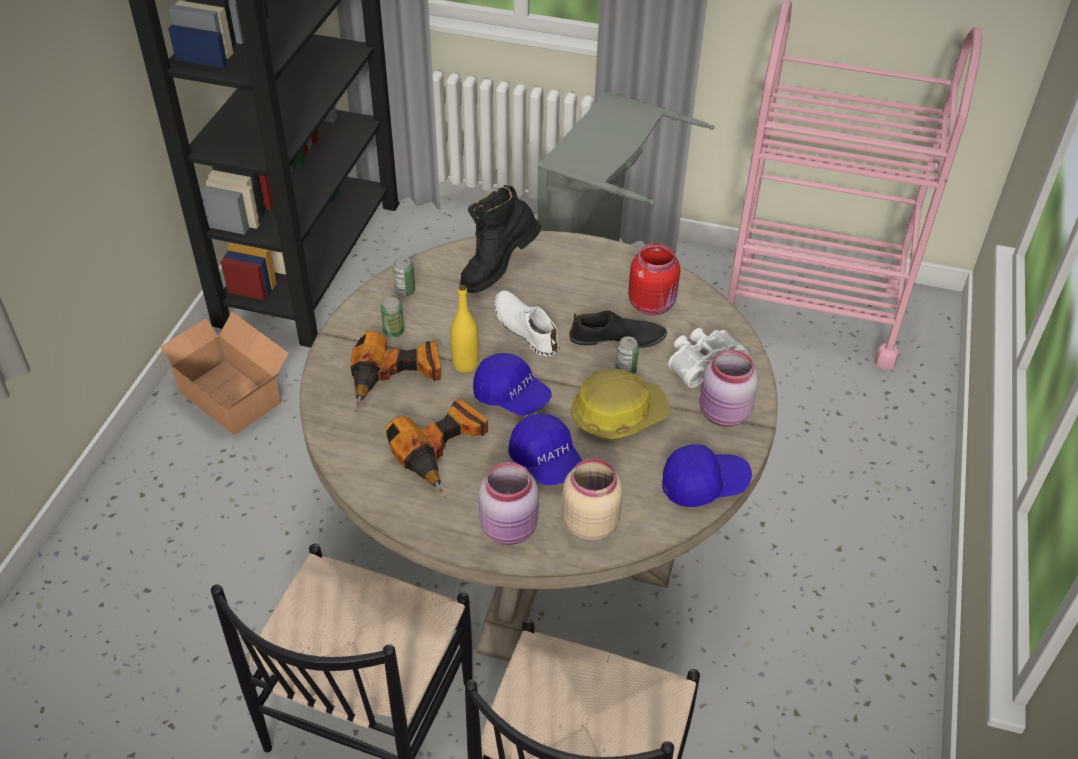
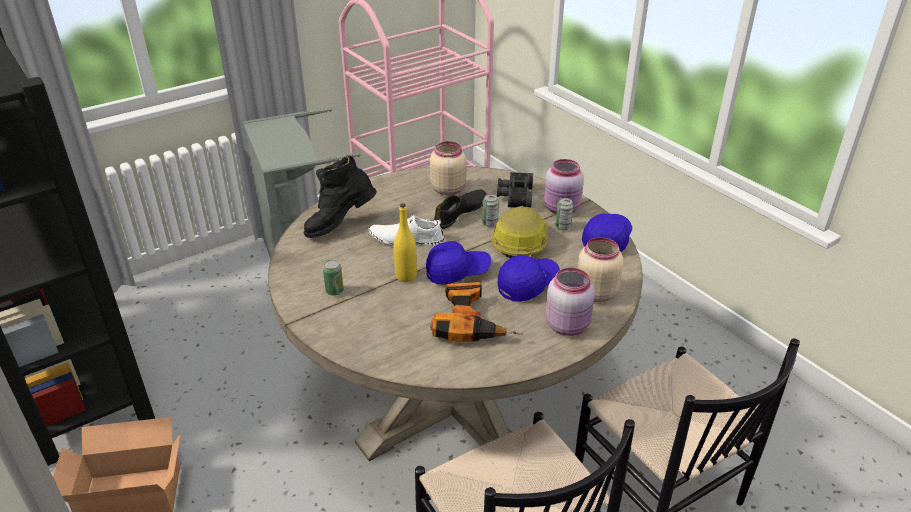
camera: 50 degrees left, 10 degrees down
(396, 379) = (380, 310): power drill -> none
(405, 291) = (303, 268): can -> can (563, 227)
(497, 270) = (340, 225): black boot -> black boot turned 60 degrees clockwise
(546, 461) = (528, 285): blue cap -> blue cap turned 45 degrees counterclockwise
(653, 304) = (448, 189): red jar -> beige jar
(701, 362) = (514, 196): white binoculars -> black binoculars

